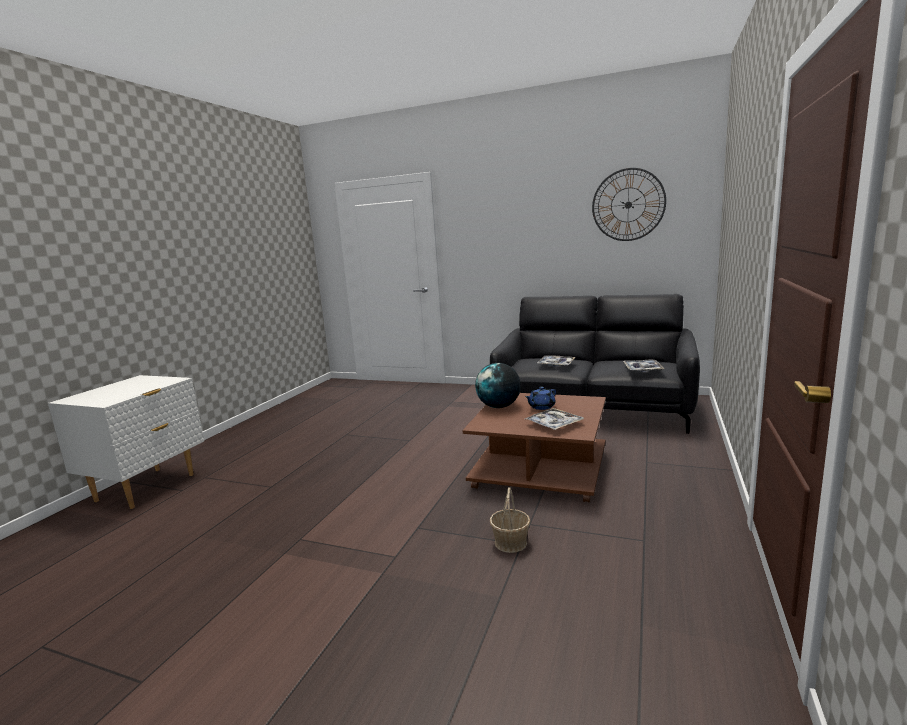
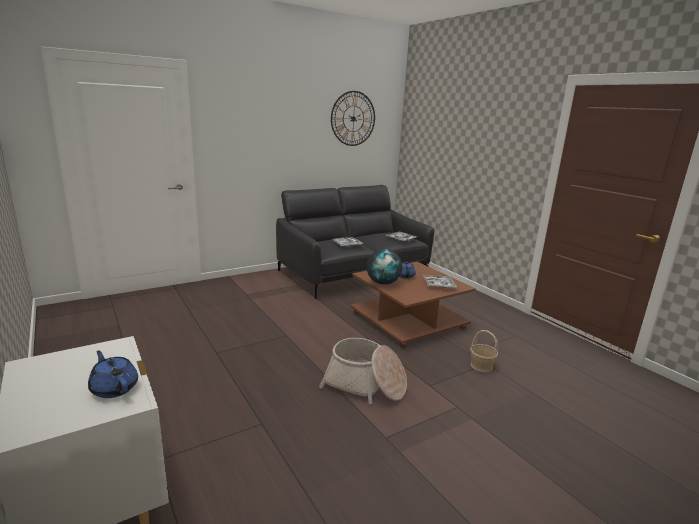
camera: 55 degrees left, 5 degrees up
(121, 395) = (114, 388): none -> blue teapot
(374, 499) = (365, 385): none -> basket

